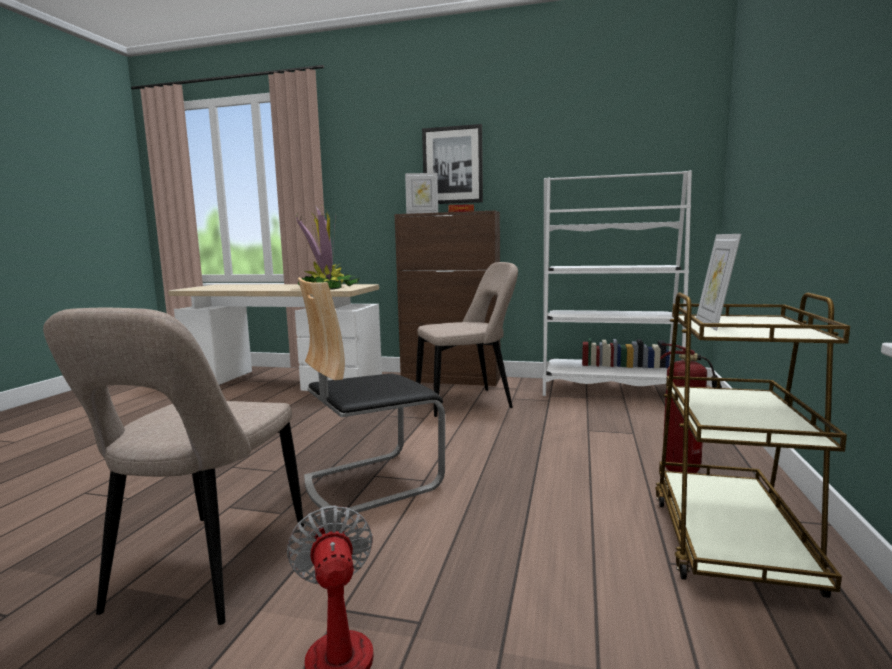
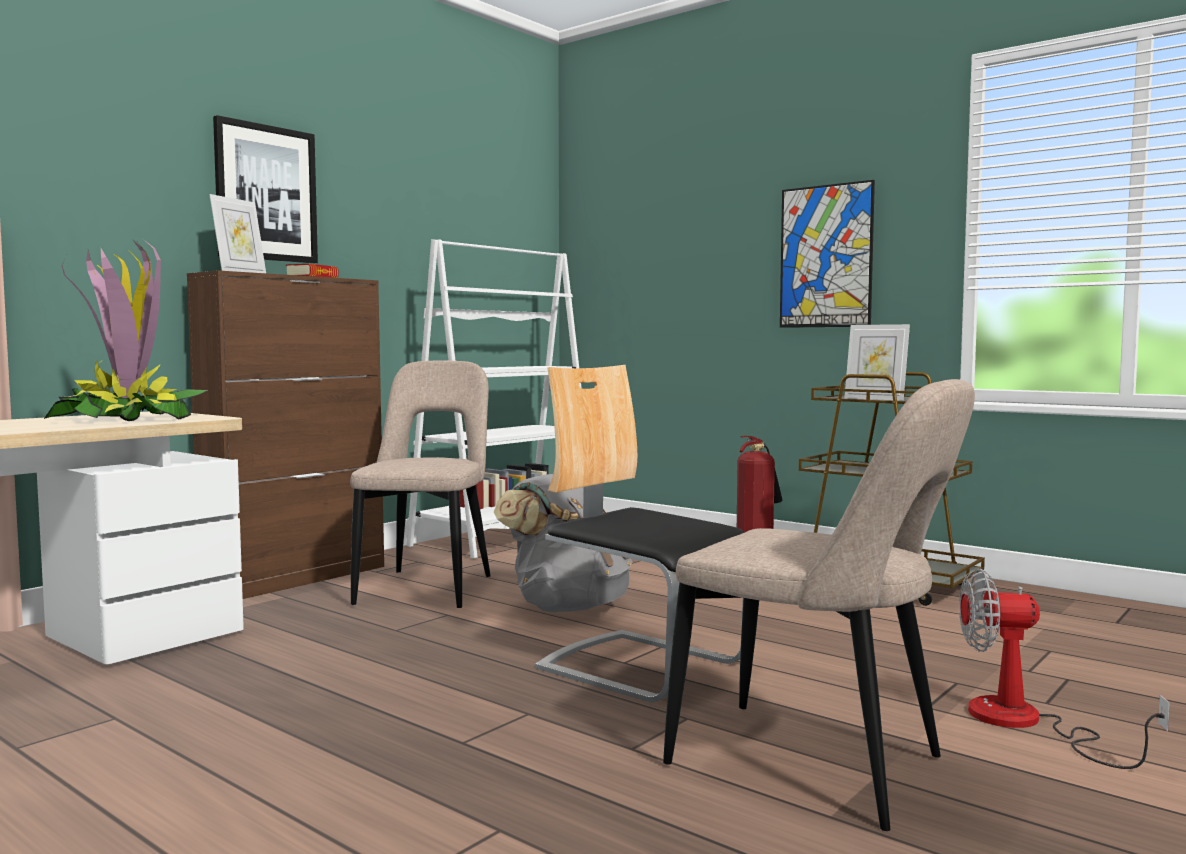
camera: 65 degrees left, 5 degrees down
(371, 482) = (642, 666): chair -> chair turned 135 degrees clockwise
(470, 438) = (566, 607): none -> grey backpack
(836, 143) = (826, 256): none -> picture

